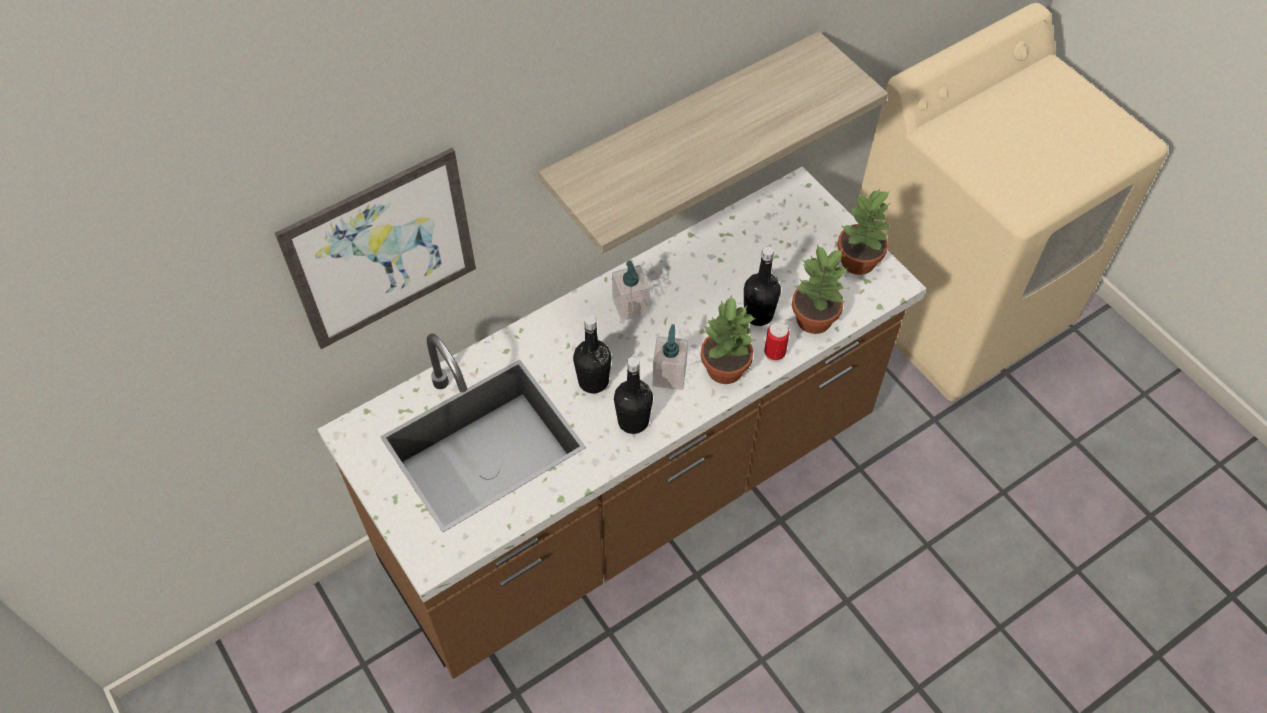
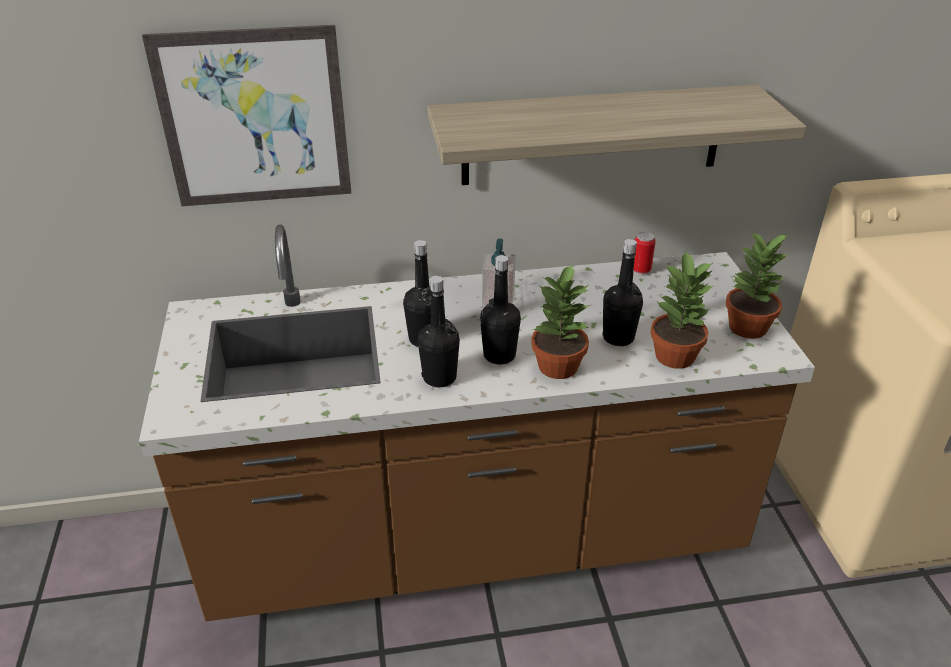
camera: 25 degrees right, 20 degrees down
(669, 375) = (499, 355): soap dispenser -> black bottle
(774, 353) = (617, 369): can -> can (640, 270)

